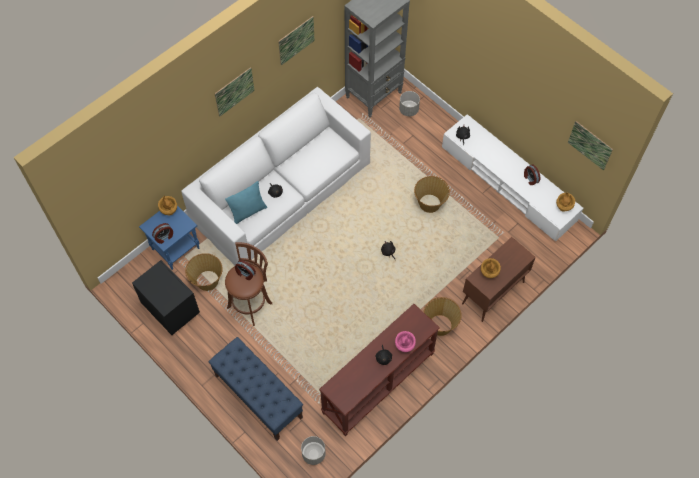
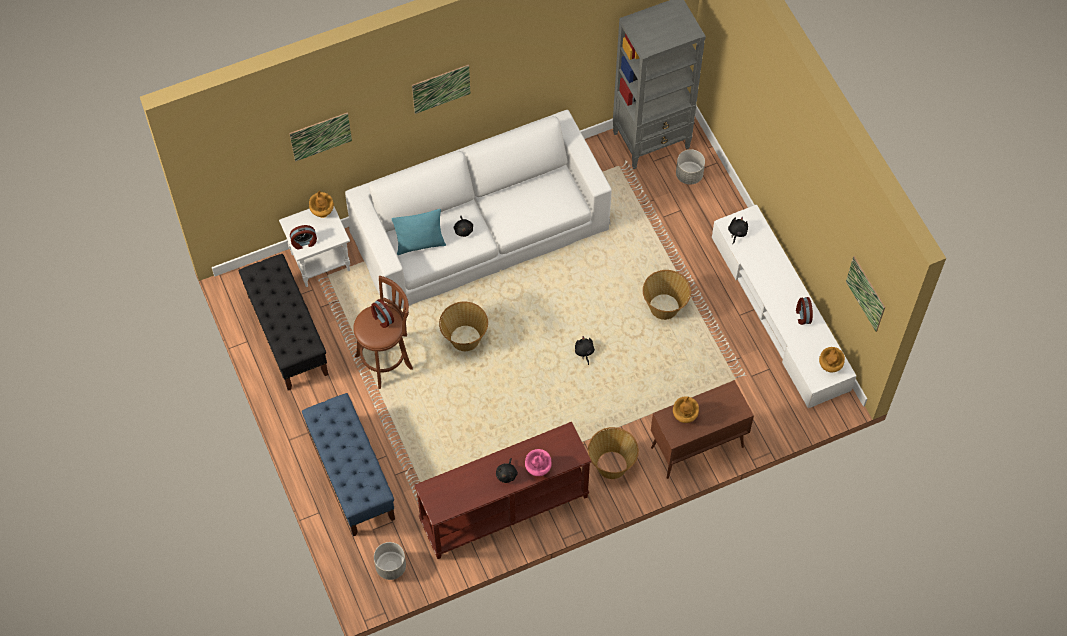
camera: 20 degrees right, 0 degrees up
(171, 308) = (287, 334): black nightstand -> black bench
(175, 248) = (320, 261): blue side table -> white side table
(207, 281) = (343, 315): basket -> basket (464, 339)
(296, 40) = (541, 46): picture -> picture (320, 136)

